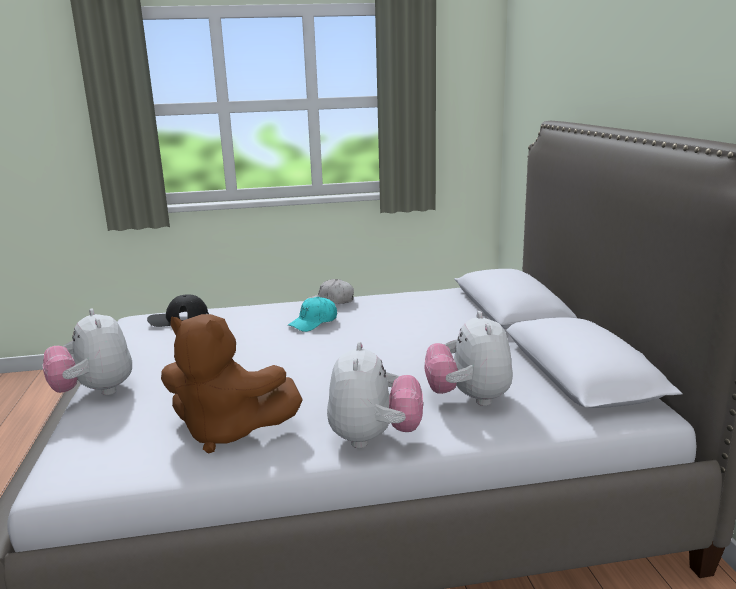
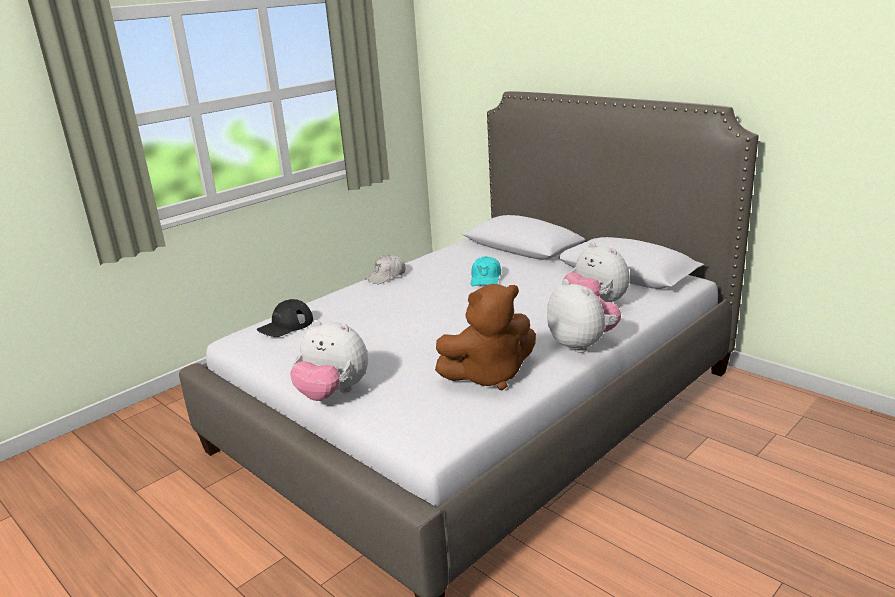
camera: 35 degrees left, 5 degrees up
(313, 322) = (405, 294): turquoise cap -> turquoise cap (486, 279)

